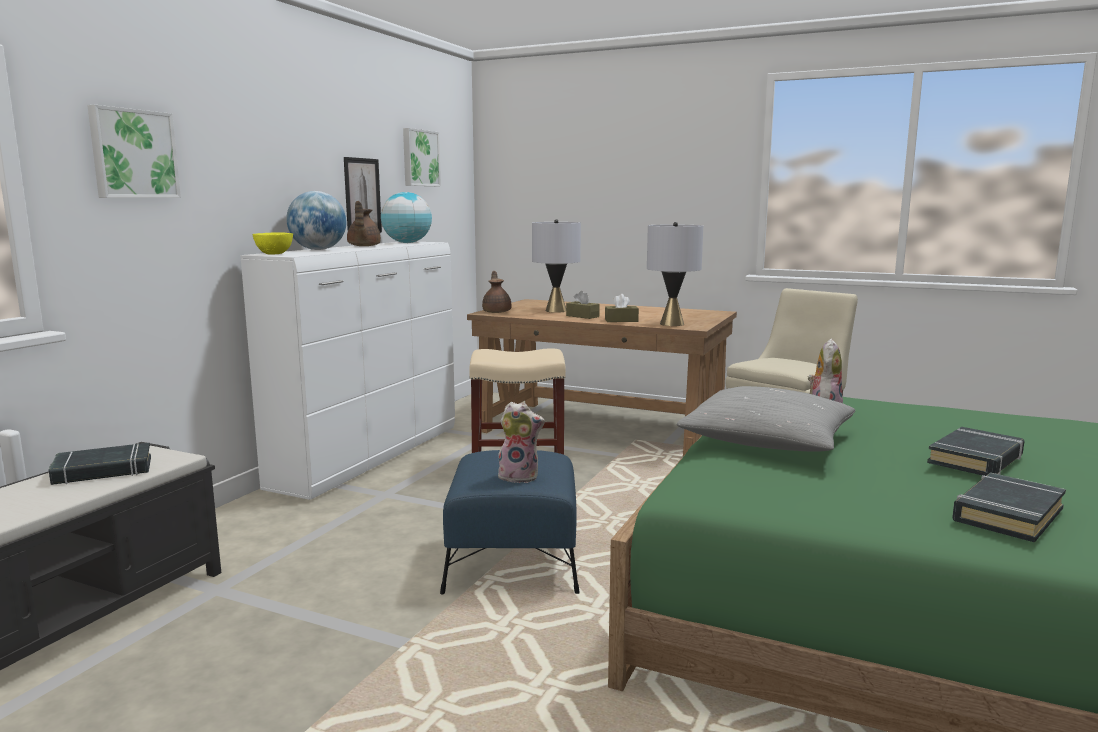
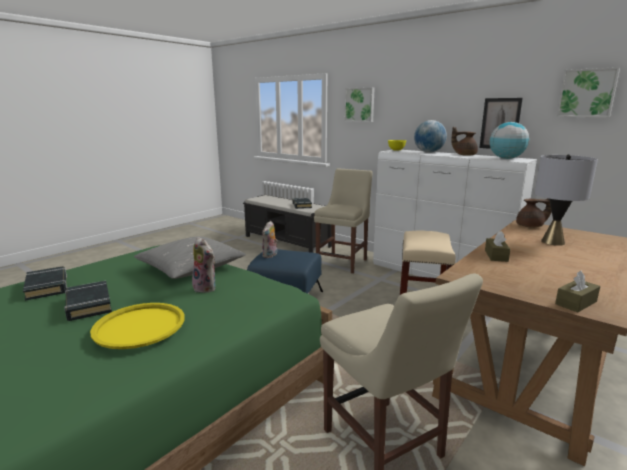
camera: 105 degrees right, 5 degrees up
(287, 530) = (343, 262): none -> beige chair
(582, 316) = (519, 246): brown tissue box -> brown tissue box (576, 303)
(672, 324) = (479, 271): grey table lamp -> none
(953, 419) = (139, 326): none -> yellow tray

